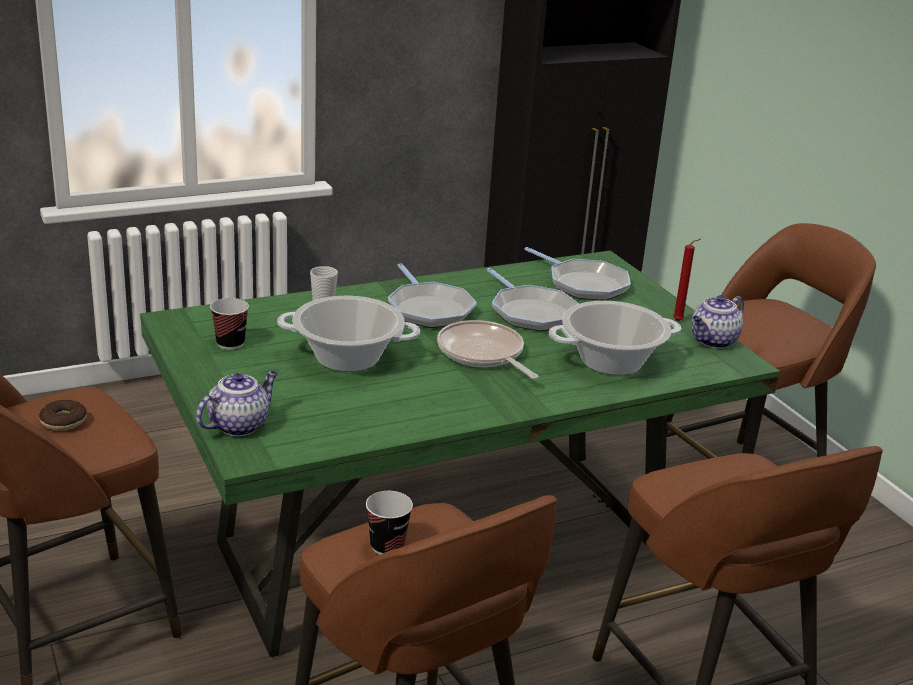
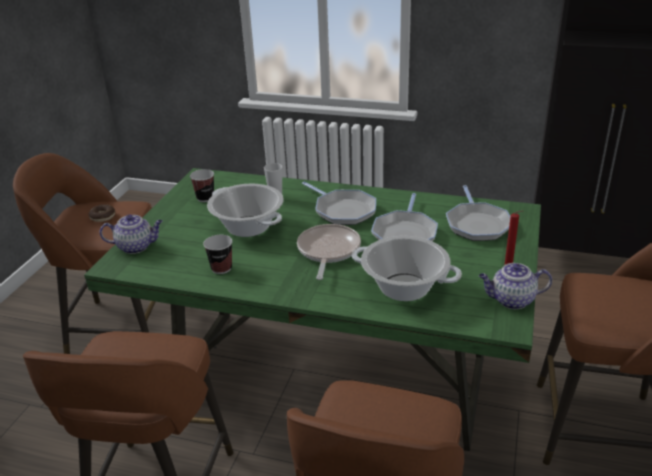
camera: 45 degrees right, 5 degrees up
(387, 546) = (126, 351): cup -> cup (221, 268)
(429, 309) = (343, 210): frying pan -> frying pan turned 60 degrees counterclockwise

